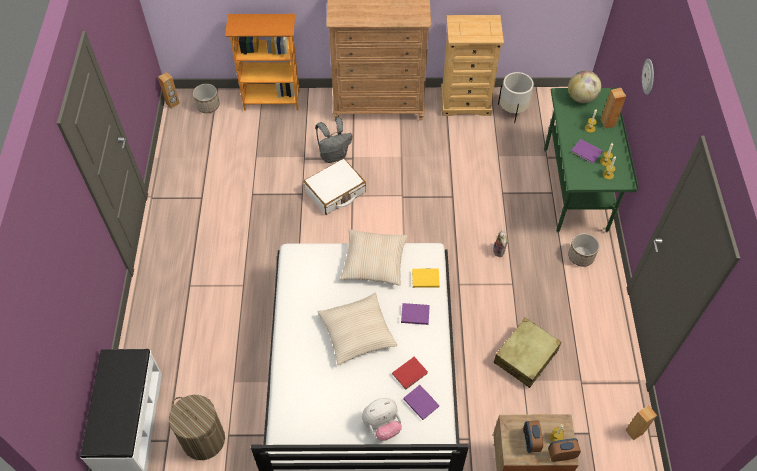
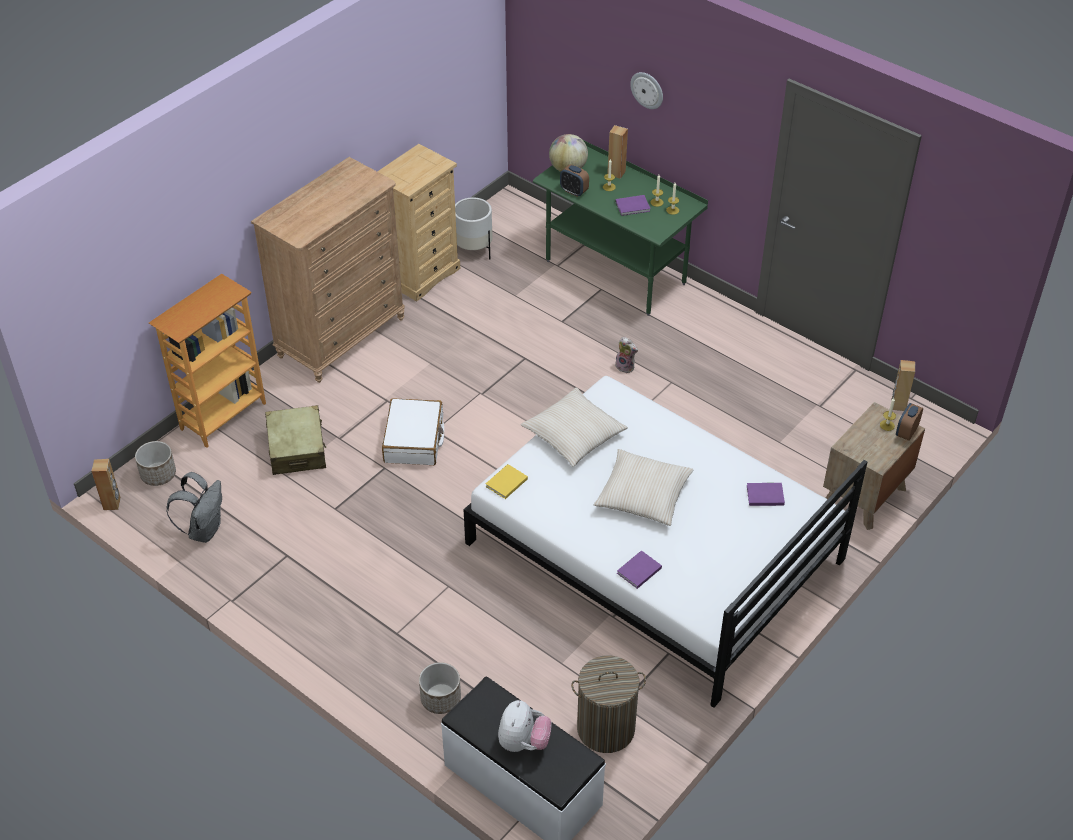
camera: 50 degrees left, 10 degrees down
(334, 155) = (365, 412): grey backpack -> grey backpack (204, 530)
(382, 425) = (762, 537): plush toy -> plush toy (523, 742)
(410, 373) = (727, 483): red book -> none
(414, 314) = (665, 442): purple book -> purple book (638, 571)
(424, 278) = (633, 410): yellow book -> yellow book (505, 483)
(526, 357) = (757, 424): beige suitcase -> beige suitcase (297, 449)
(530, 441) = (876, 443): alarm clock -> alarm clock (574, 191)
(581, 256) = (691, 318): planter -> planter (441, 698)

